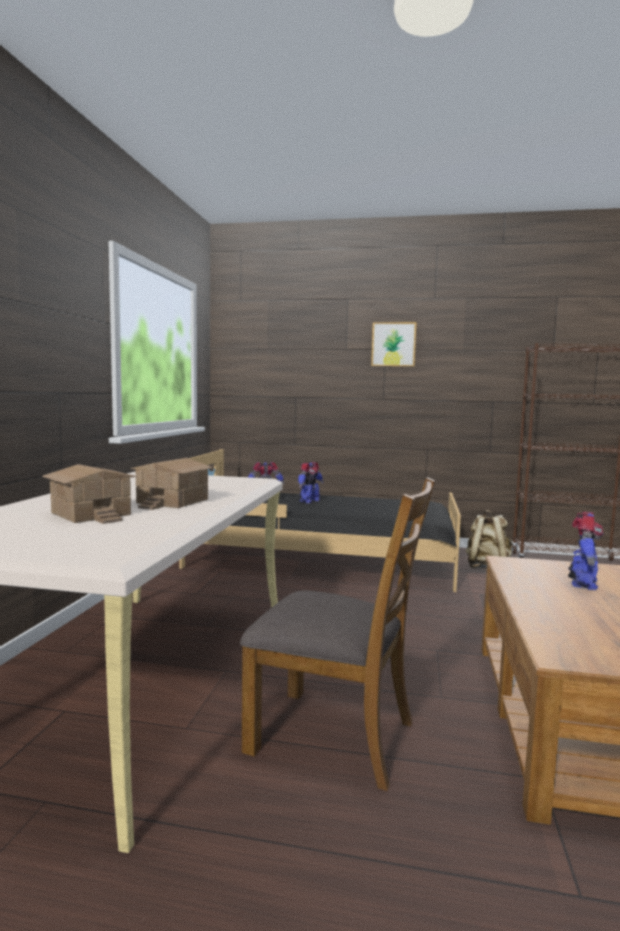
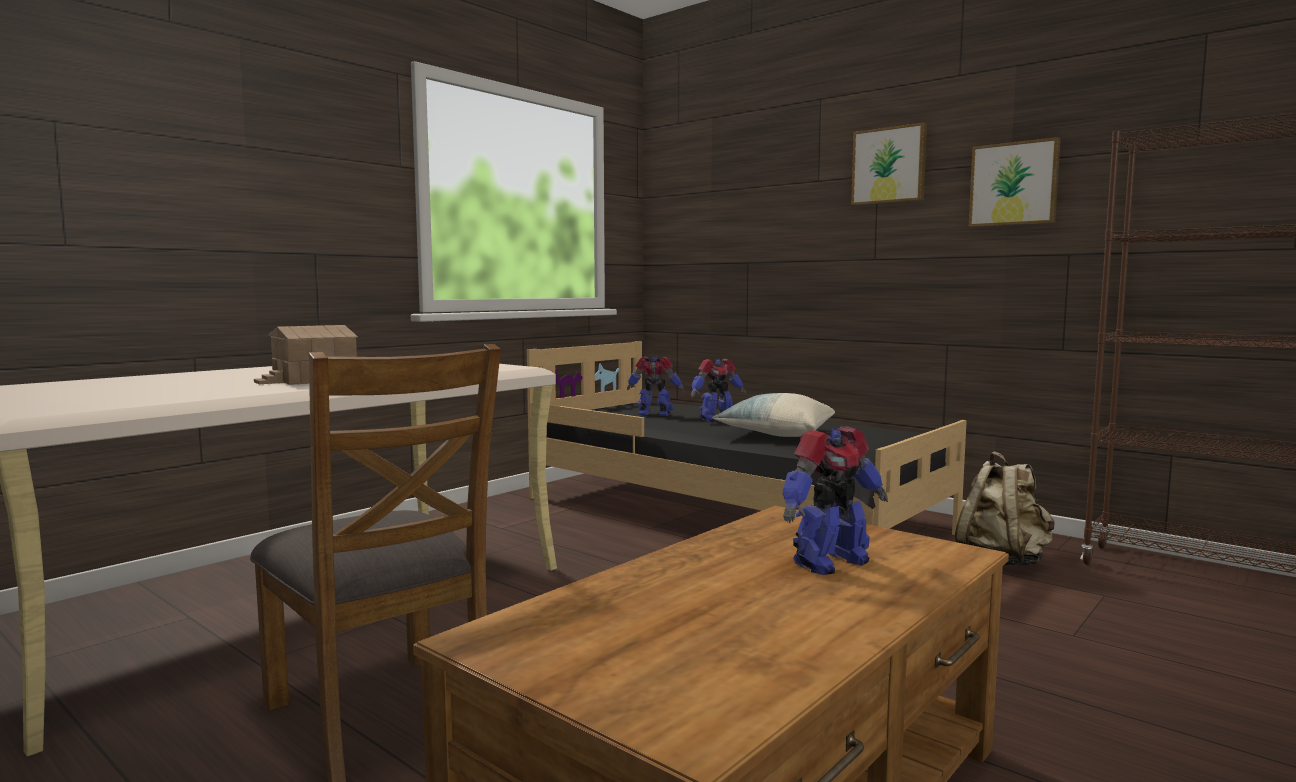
camera: 30 degrees right, 0 degrees up
(92, 513) = (193, 383): toy house -> none
(365, 509) = (775, 434): none -> pillow
(465, 362) = (1014, 184): none -> picture

